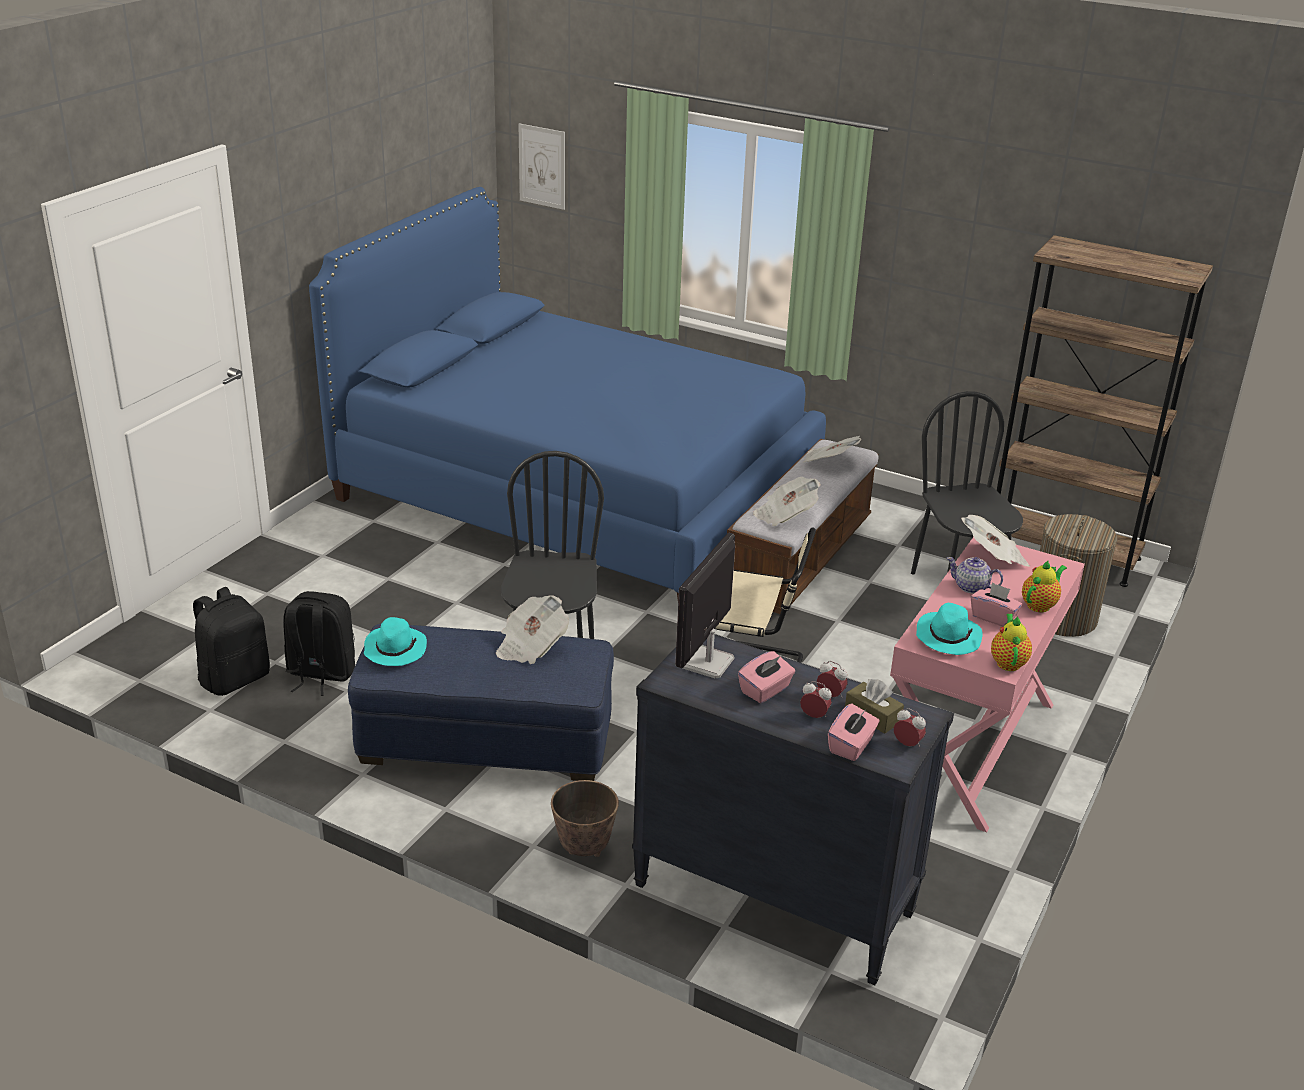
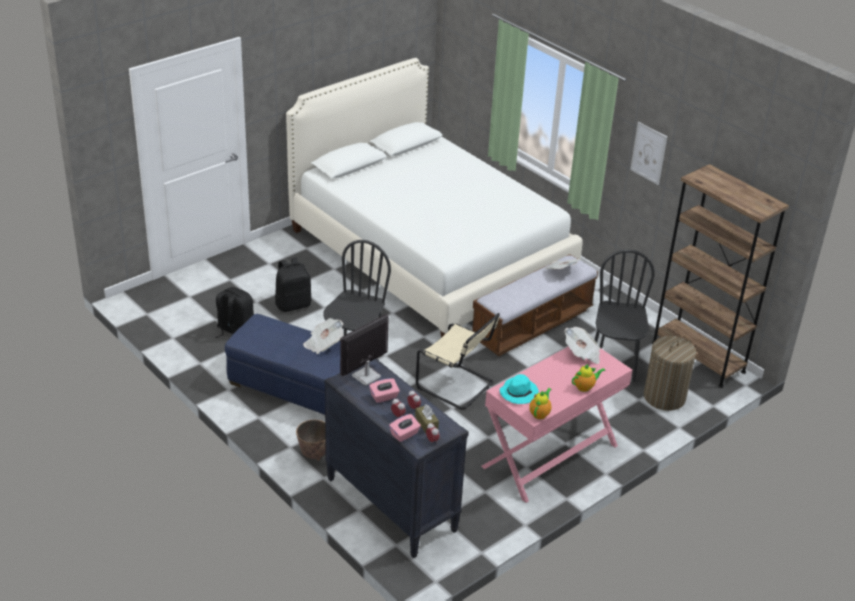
camera: 20 degrees right, 5 degrees up
(234, 678) = (192, 324): black backpack -> black backpack (293, 304)
(394, 649) = (255, 329): turquoise hat -> none
(542, 166) = (457, 50): picture -> picture (648, 153)
(577, 491) = (430, 253): blue bed -> white bed
(785, 516) = (509, 300): newspaper -> none
(971, 587) = (555, 368): teapot -> none
(993, 617) = (553, 388): pink tissue box -> none

